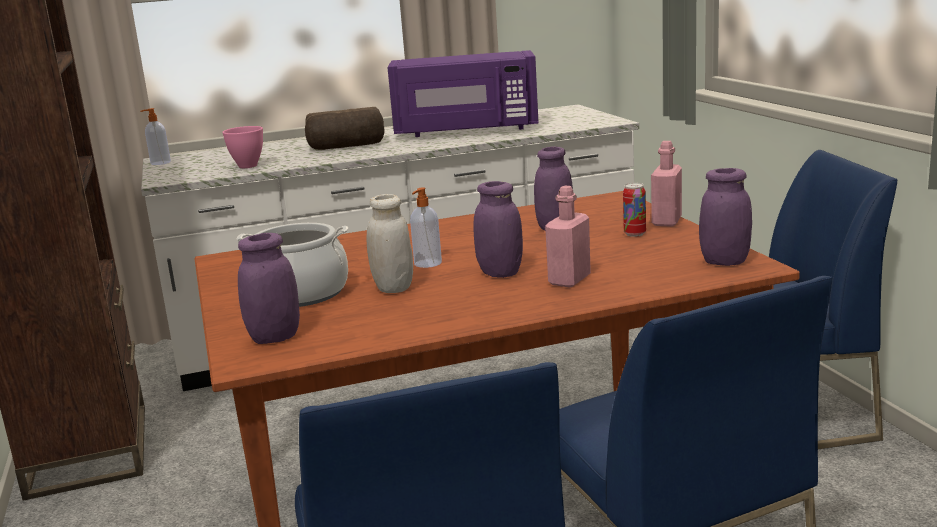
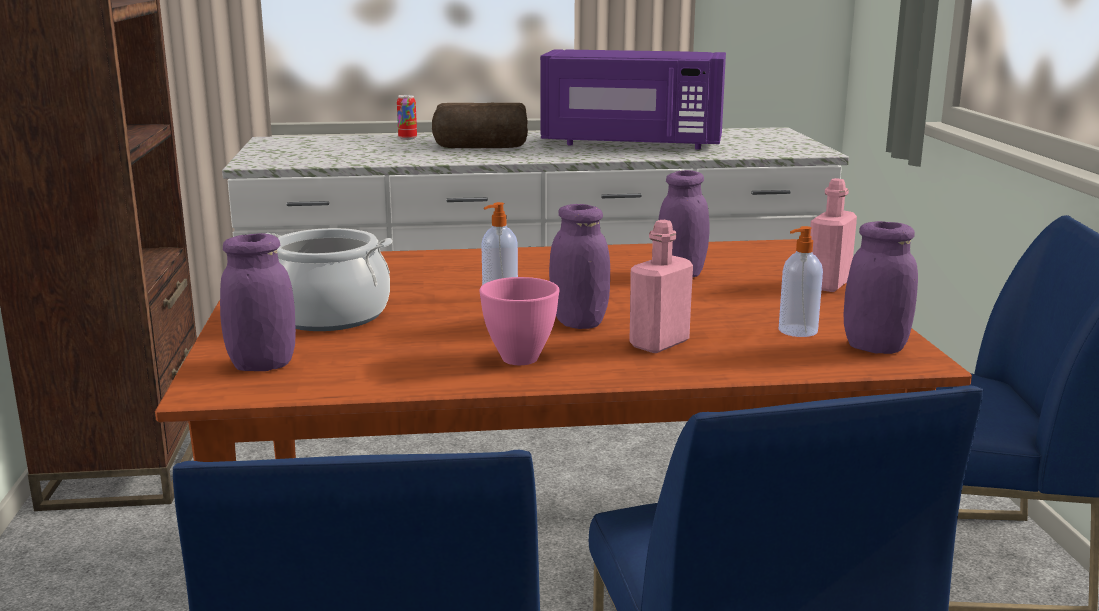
camera: 10 degrees right, 0 degrees up
(160, 163) = (264, 143): soap dispenser -> soap dispenser (797, 331)
(248, 166) = (354, 158): pink bowl -> pink bowl (520, 359)
(393, 288) = (439, 324): white jar -> none
(634, 234) = (777, 295): can -> can (407, 138)

